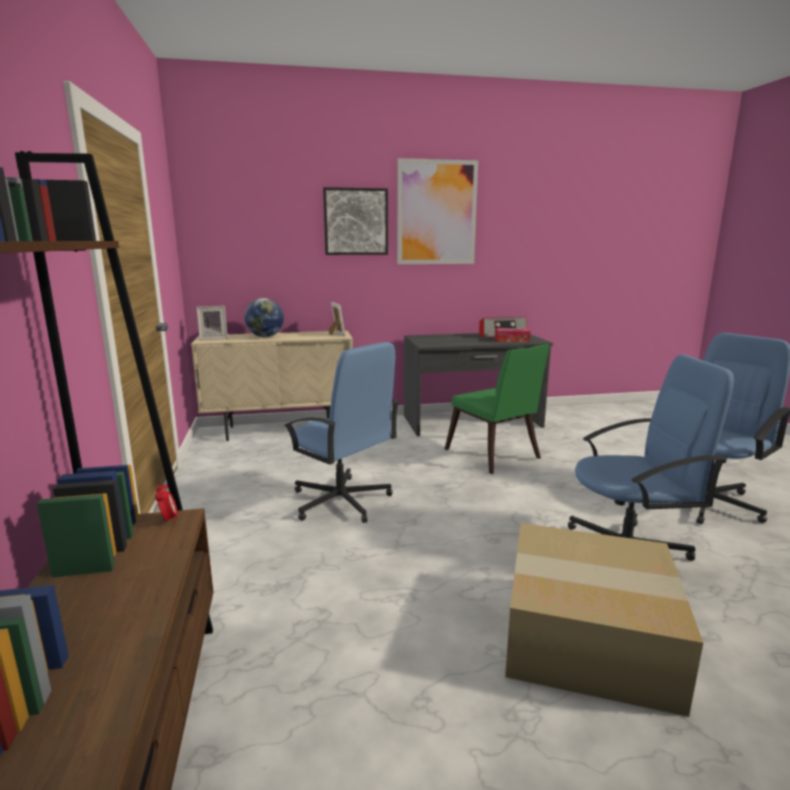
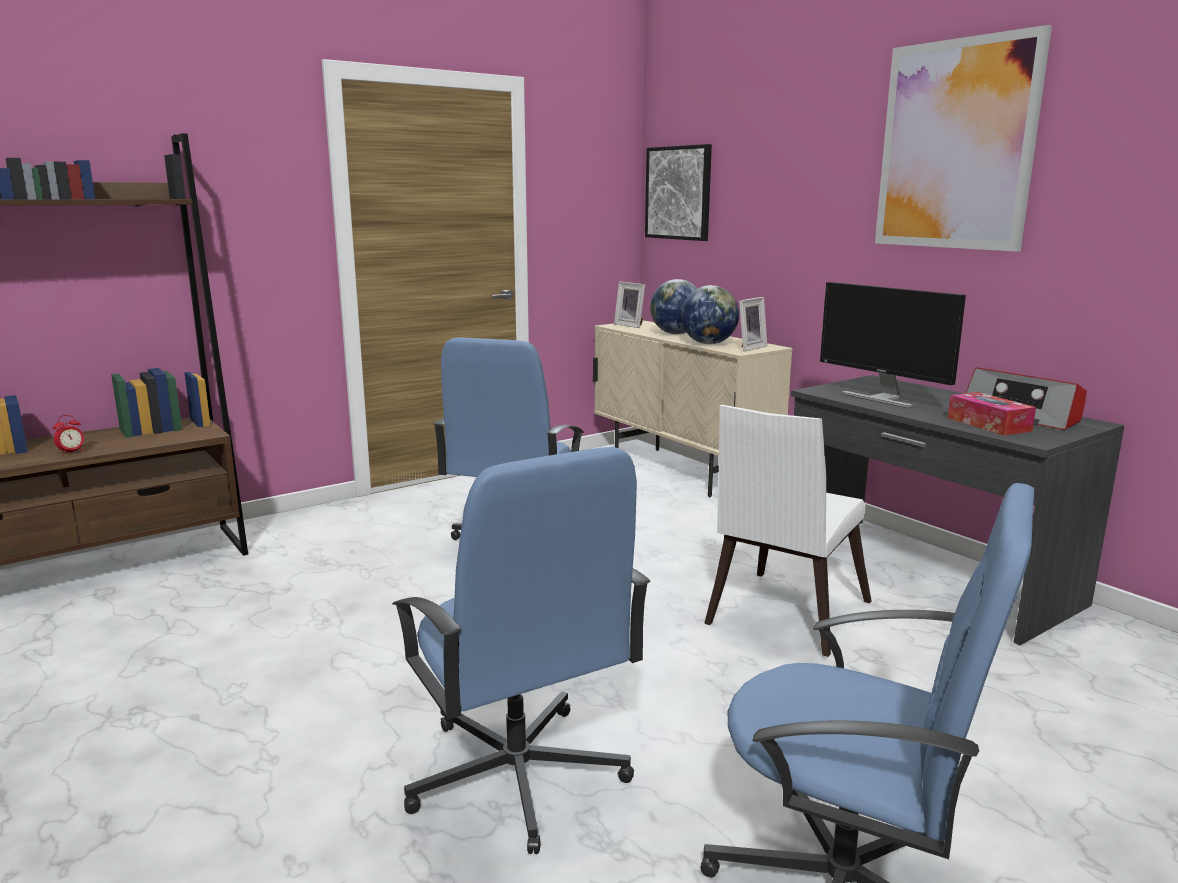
camera: 65 degrees right, 0 degrees up
(168, 520) = (205, 432): alarm clock -> alarm clock (72, 452)
(309, 337) = (708, 343): none -> globe
(356, 222) = (824, 167): picture -> picture (679, 193)
(453, 341) = (882, 398): none -> monitor
(494, 457) = (782, 616): green chair -> white chair
(585, 638) = (270, 747): cardboard box -> none

